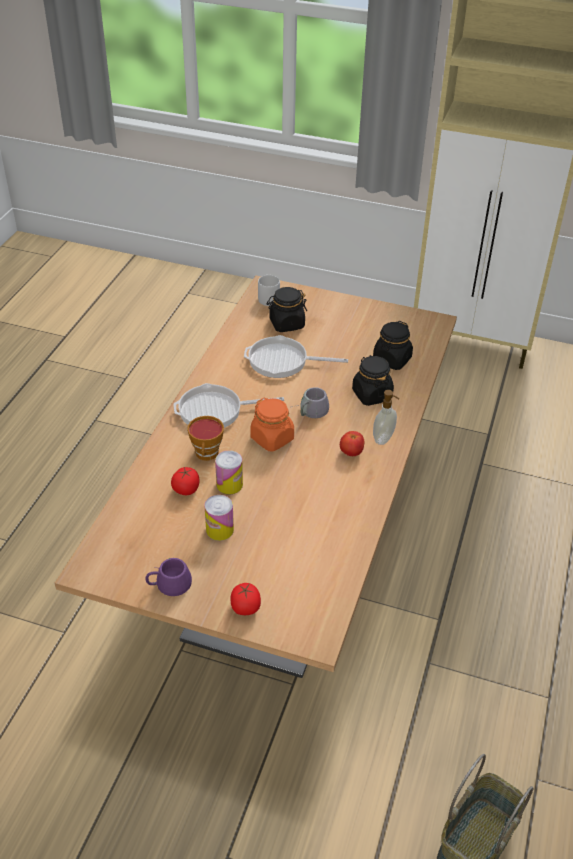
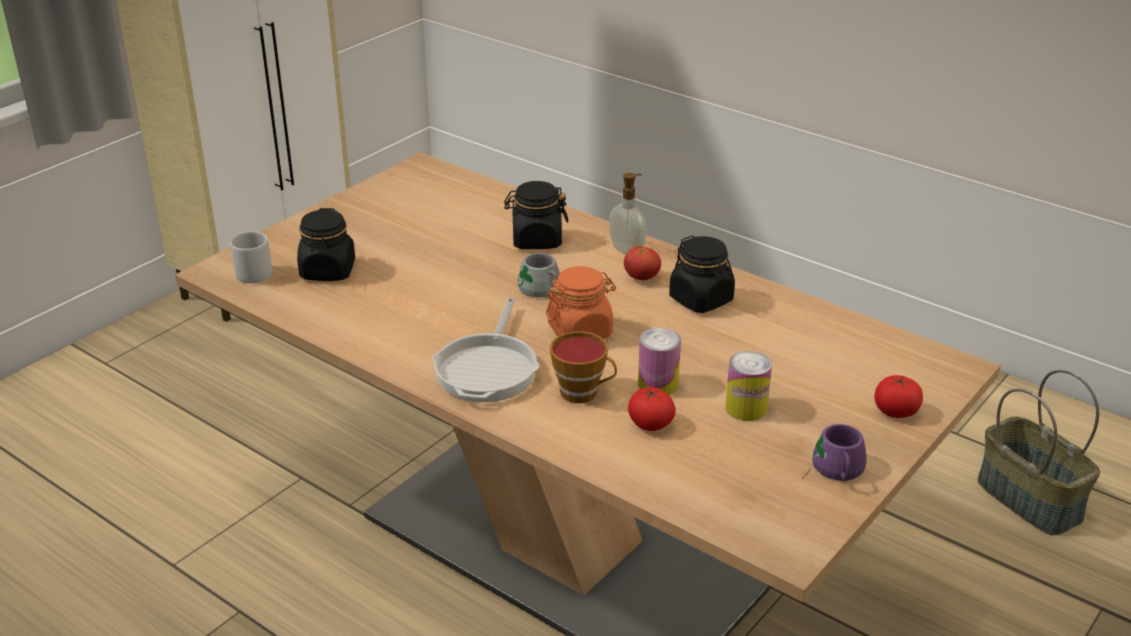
camera: 70 degrees left, 10 degrees down
(282, 361) = (414, 291): frying pan -> none
(392, 360) = (475, 211): black jar -> black jar (701, 299)

